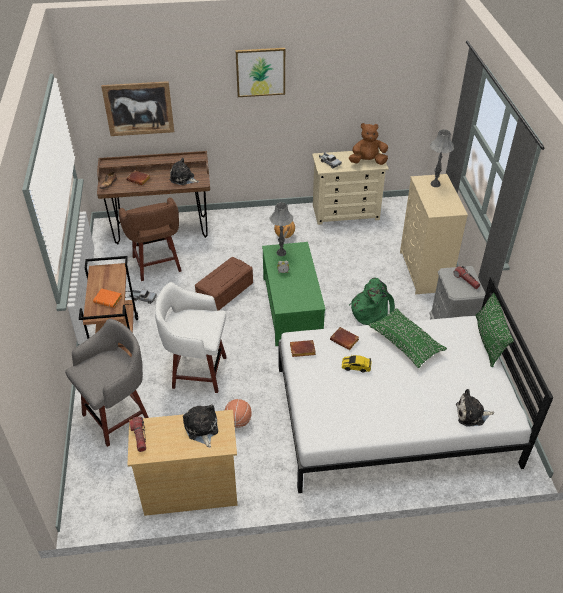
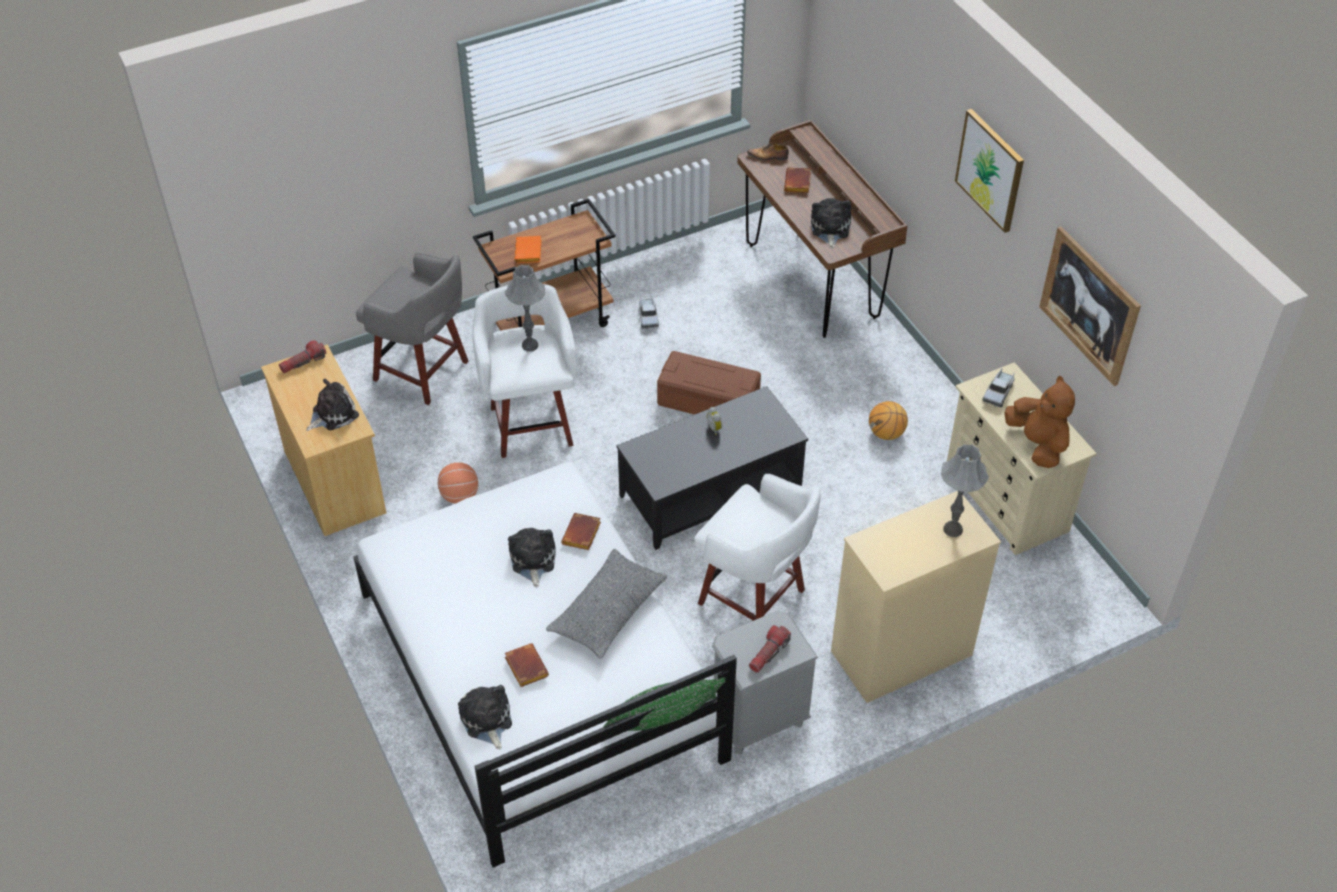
camera: 70 degrees right, 5 degrees up
(139, 108) = (863, 92): picture -> picture (1089, 305)
(157, 265) = (726, 306): brown stool -> none
(281, 253) = (760, 413): grey table lamp -> grey table lamp (530, 345)
(292, 308) = (711, 493): green coffee table -> black coffee table
(302, 351) = (539, 490): brown book -> brown book (524, 667)
(356, 367) = (532, 561): toy car -> plush toy
(372, 312) = (755, 599): green backpack -> white stool
(405, 343) = (607, 612): green pillow -> grey pillow

